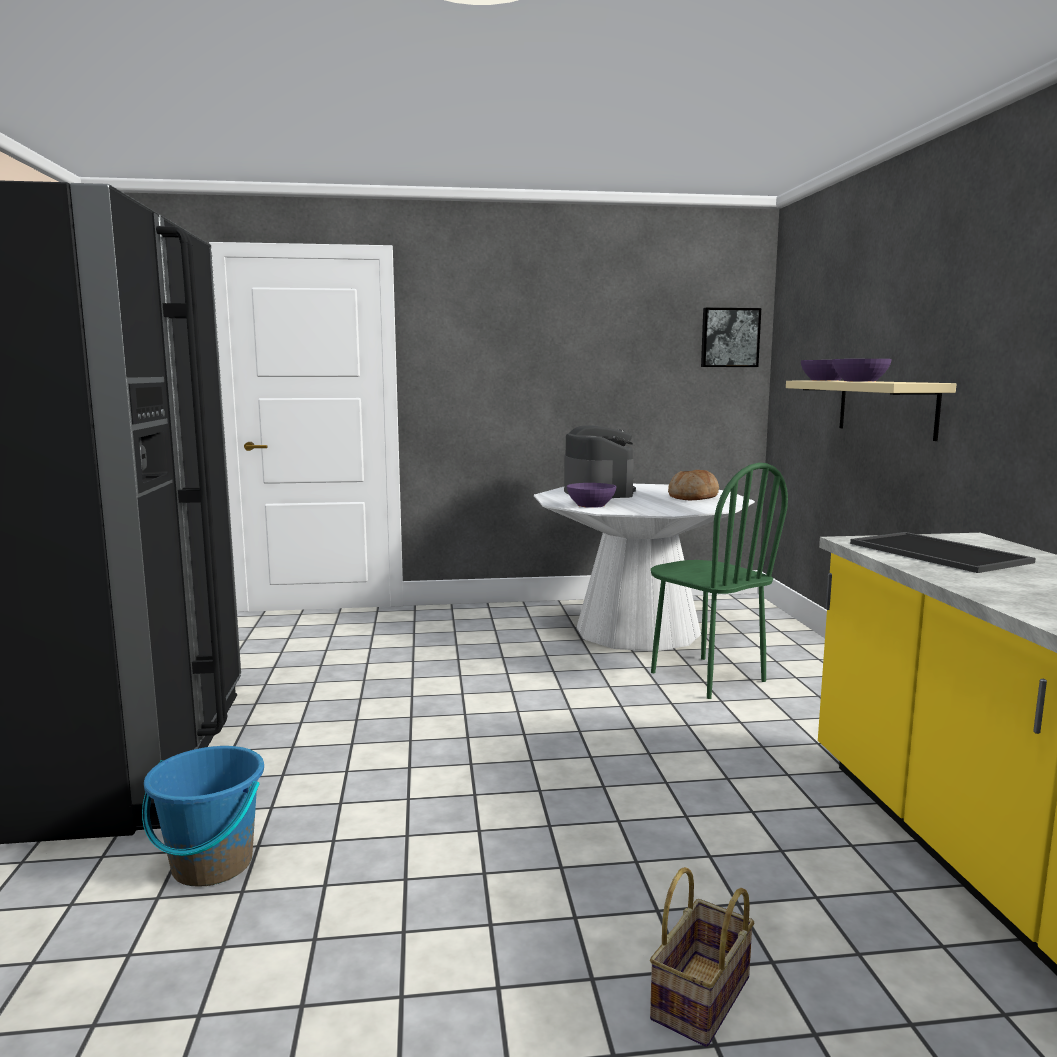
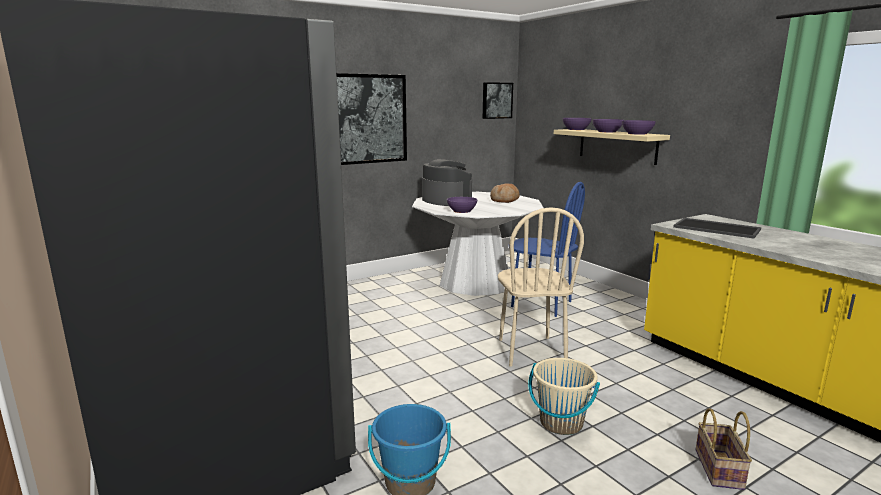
camera: 25 degrees left, 5 degrees up
(493, 363) = (366, 119): none -> picture
(515, 849) = (561, 423): none -> beige bucket
(600, 739) = (530, 351): none -> beige chair
(706, 677) = (541, 304): green chair -> blue chair
(897, 382) = (637, 133): none -> purple bowl

